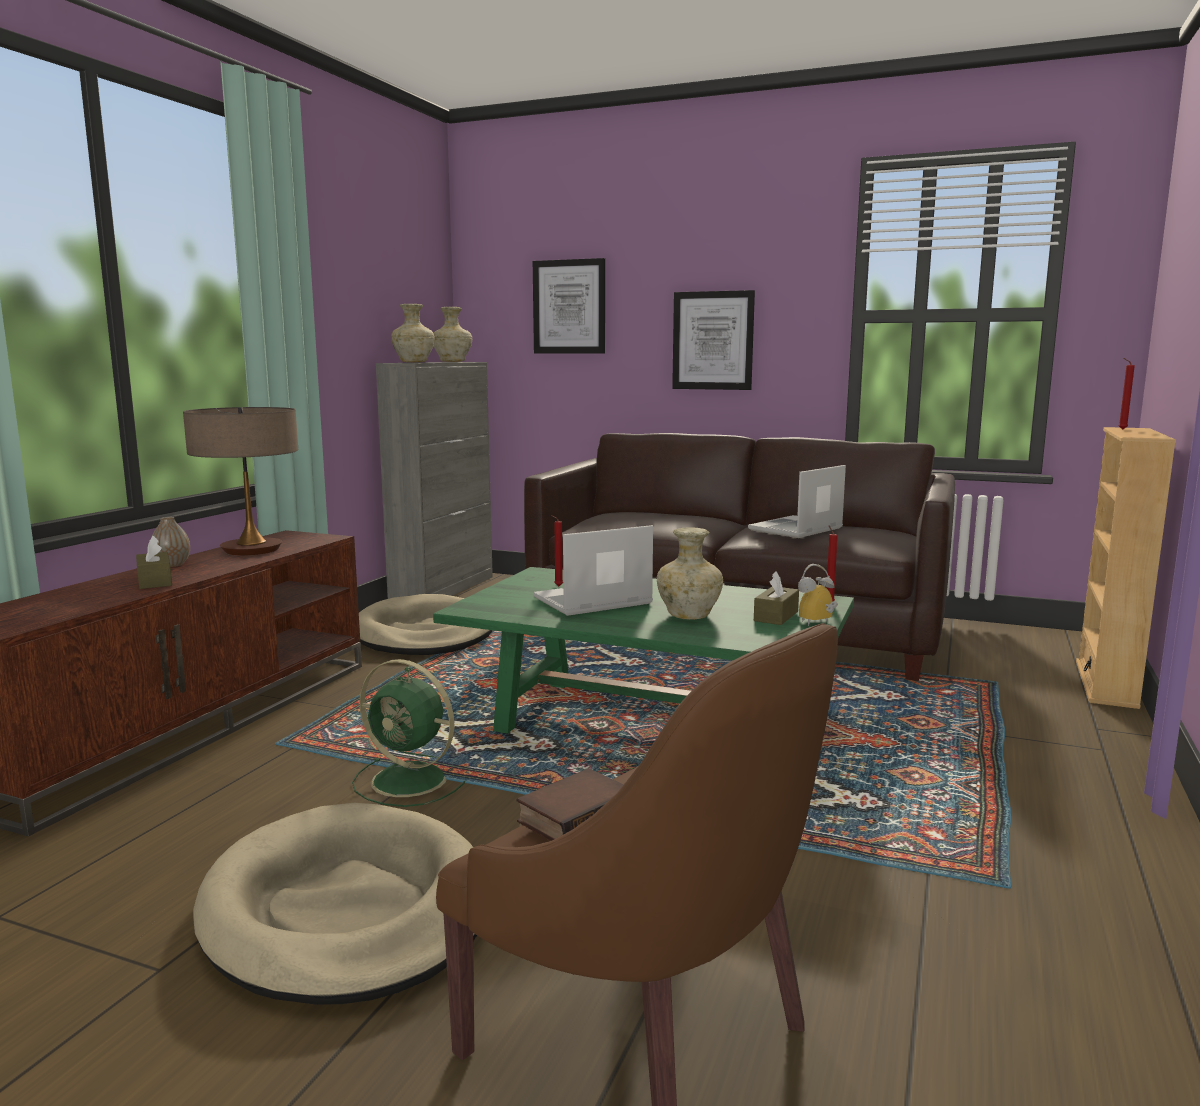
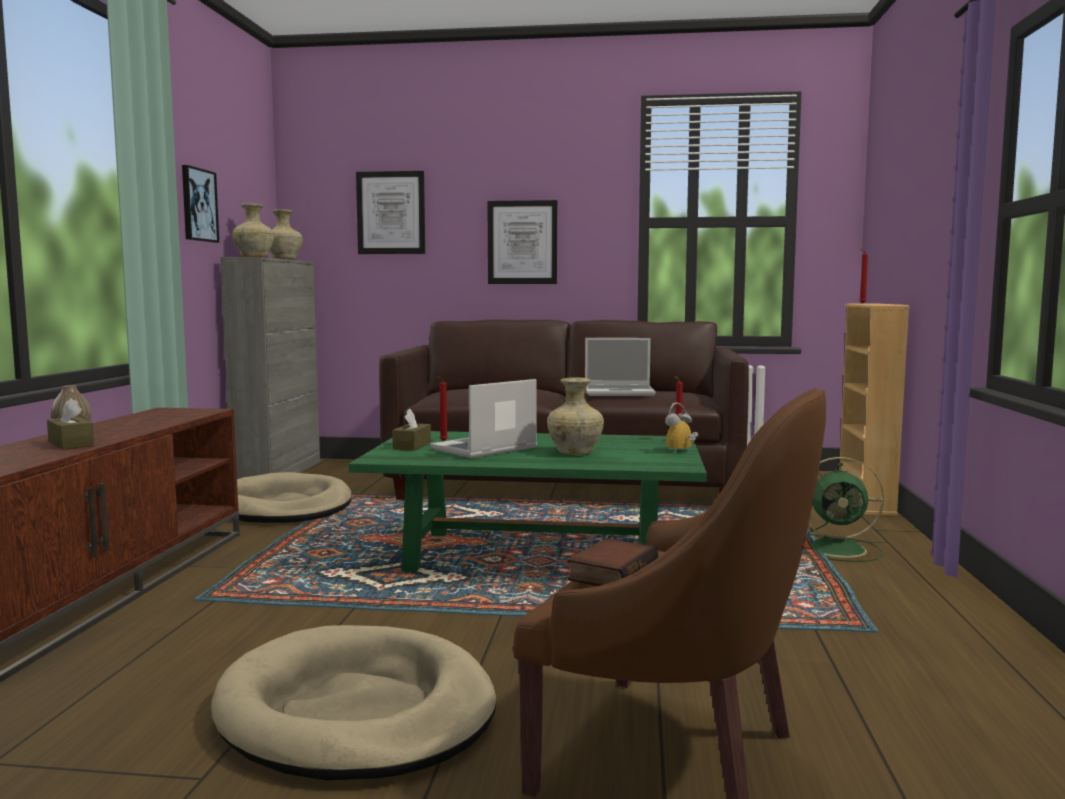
camera: 15 degrees left, 5 degrees down
(251, 550) = (142, 420): table lamp -> none
(349, 309) = (198, 205): none -> picture
(412, 781) = (350, 614): green fan -> green fan (840, 549)
(776, 616) = (644, 449): brown tissue box -> brown tissue box (412, 446)
(796, 529) = (620, 393): laptop -> laptop turned 120 degrees counterclockwise

